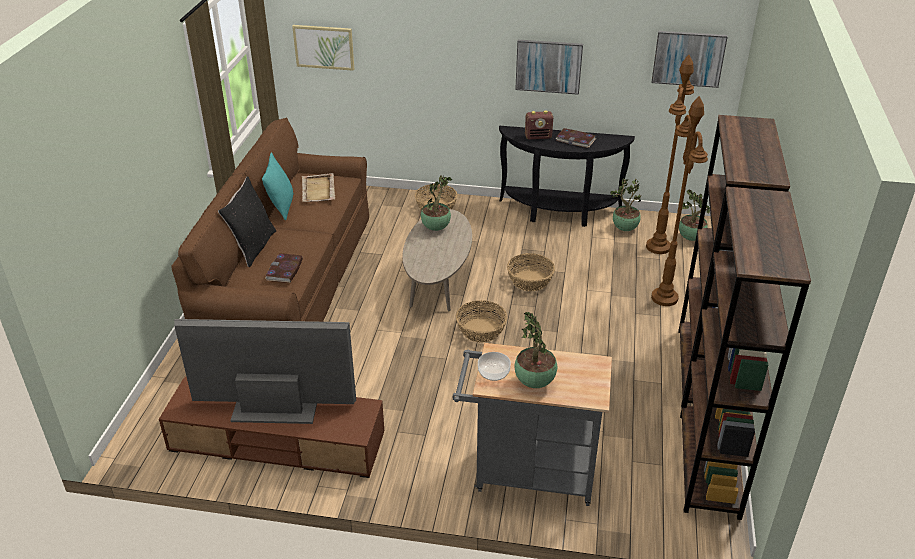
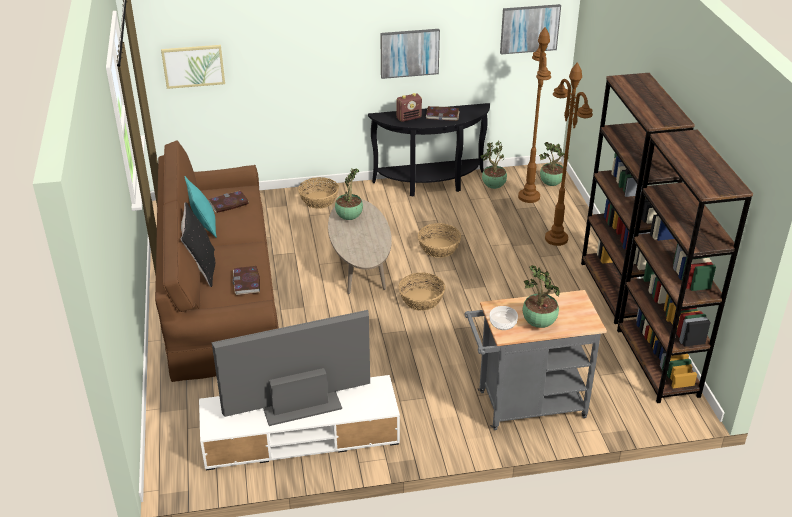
camera: 20 degrees left, 0 degrees up
(277, 442) = (300, 436): brown tv stand -> white tv stand
(318, 190) = (228, 203): beige tray -> book

